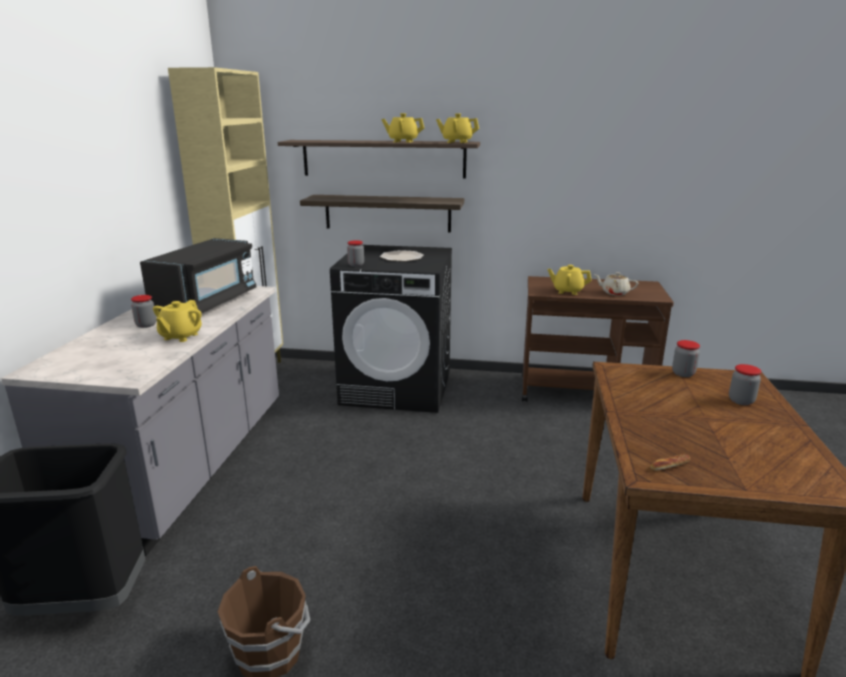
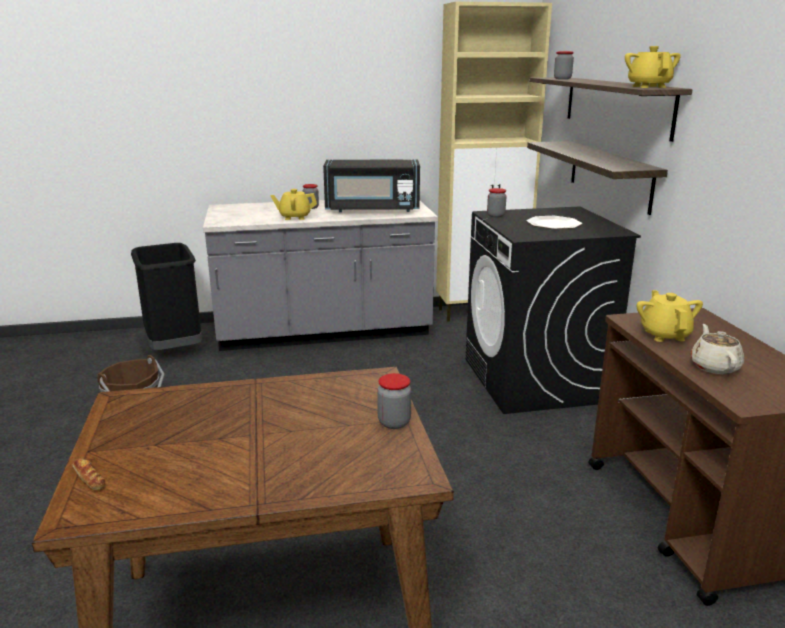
camera: 70 degrees right, 0 degrees up
(403, 141) = (611, 83): yellow teapot -> none
(670, 465) = (137, 411): bread -> bread (89, 478)
(741, 401) = (320, 462): jar -> jar (562, 79)

